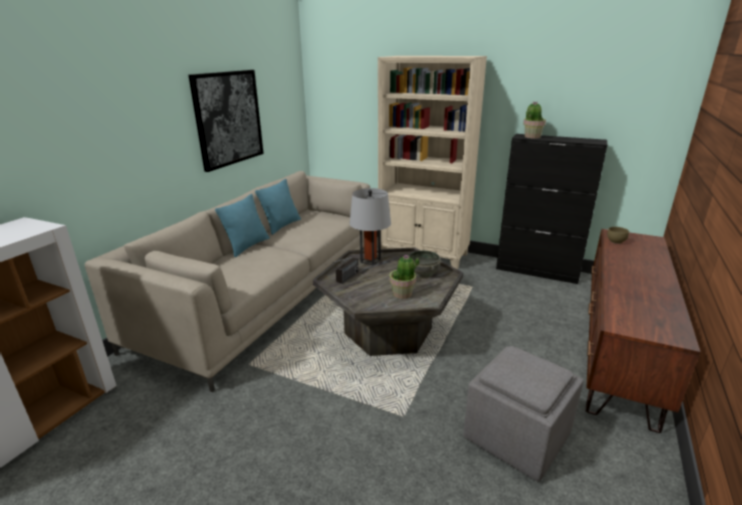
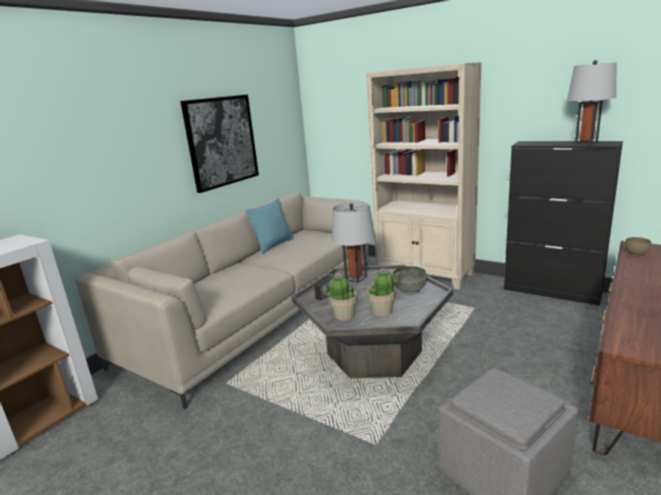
camera: 10 degrees right, 5 degrees down
(247, 246) = (236, 265): turquoise pillow -> none
(532, 137) = (534, 143): potted plant -> potted plant (343, 315)
(577, 139) = (586, 143): none -> grey table lamp

